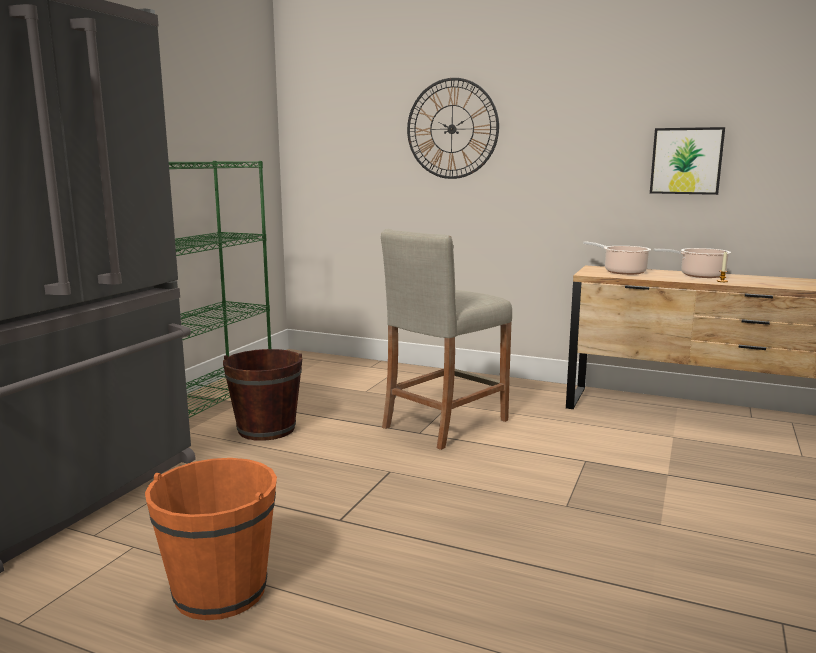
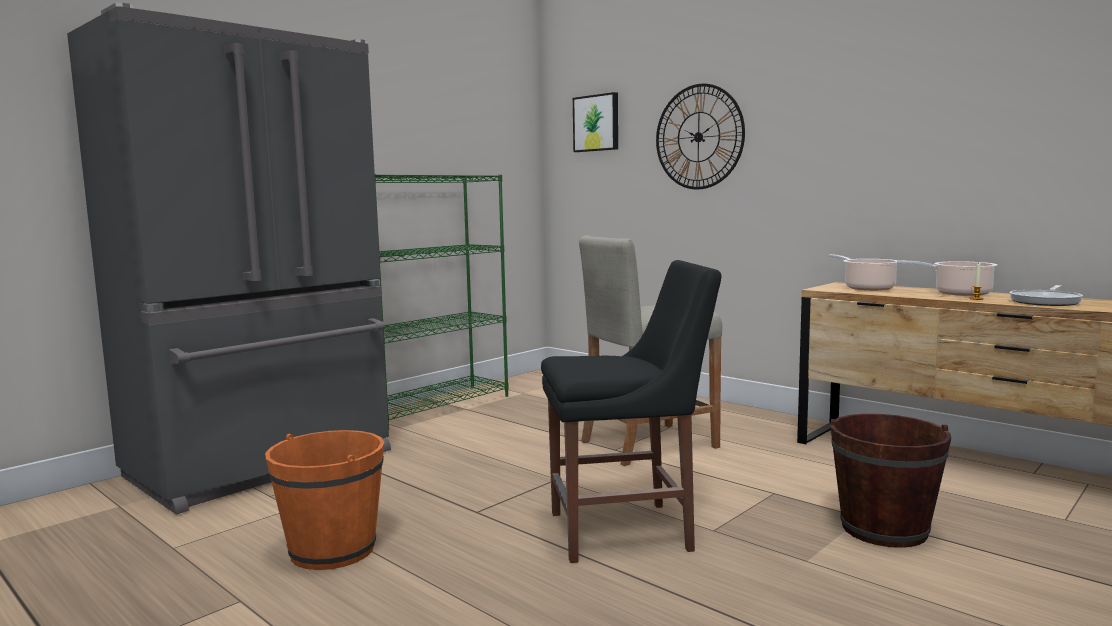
camera: 20 degrees right, 5 degrees down
(266, 429) = (471, 432): brown bucket -> brown bucket (884, 529)
(496, 518) = (628, 531): none -> black chair
(686, 161) = (950, 159): picture -> picture (596, 123)
(773, 282) = (1046, 301): none -> frying pan

